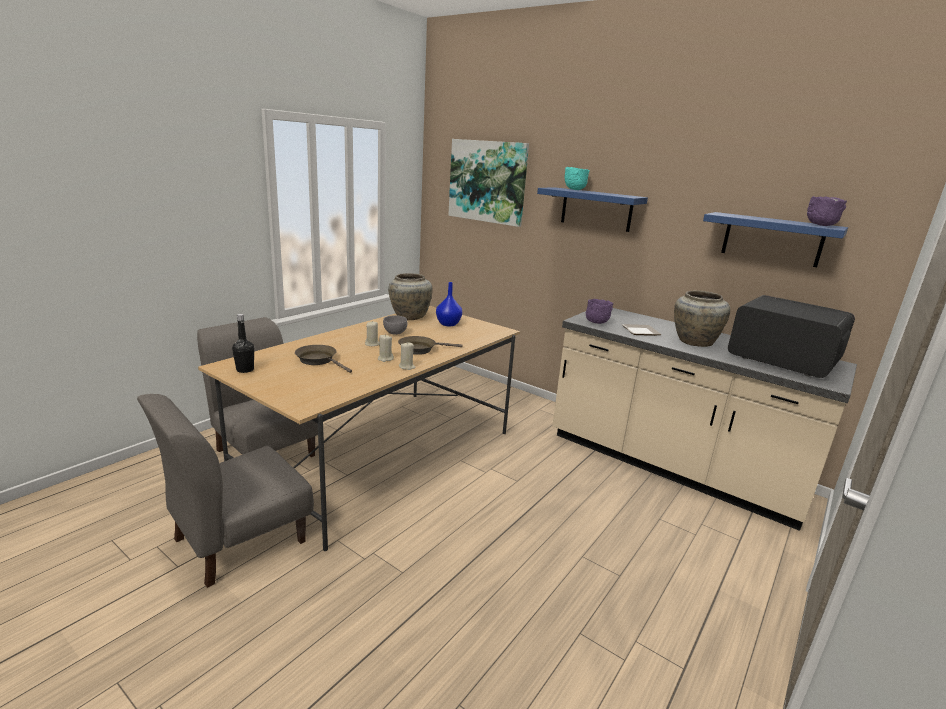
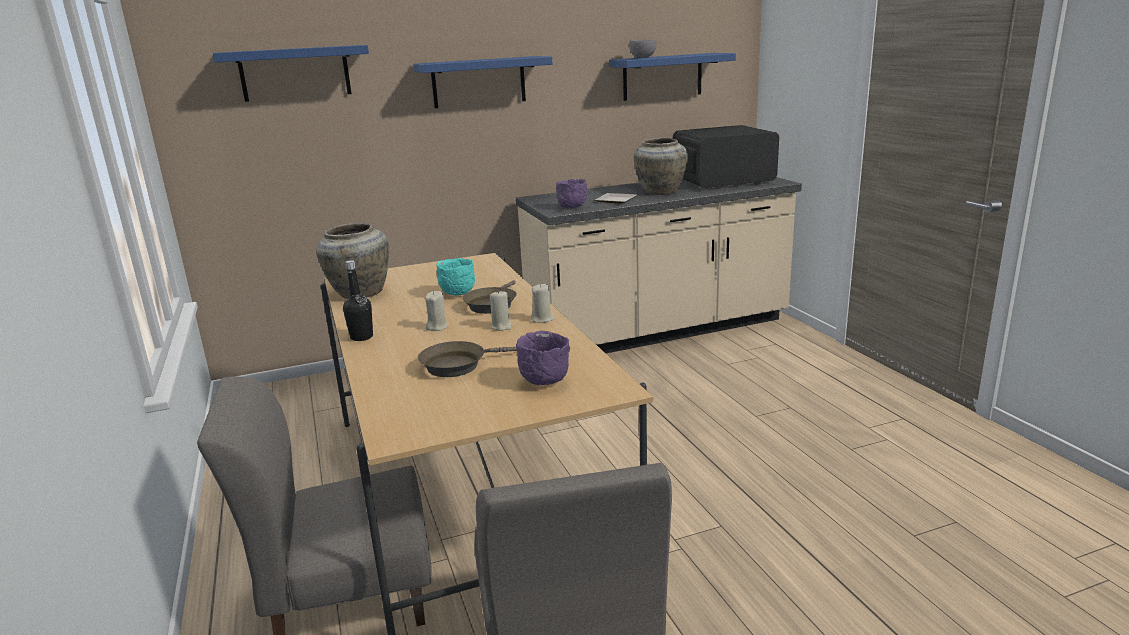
camera: 55 degrees left, 0 degrees up
(245, 370) = (434, 420): black bottle -> black bottle (361, 337)
(395, 333) = (413, 309): grey bowl -> grey bowl (642, 58)
(448, 324) = (421, 278): blue vase -> none
(487, 181) = (295, 73): picture -> blue shelf
(574, 190) = (457, 61): turquoise bowl -> turquoise bowl (457, 294)
(820, 225) = (708, 53): purple bowl -> purple bowl (543, 382)

